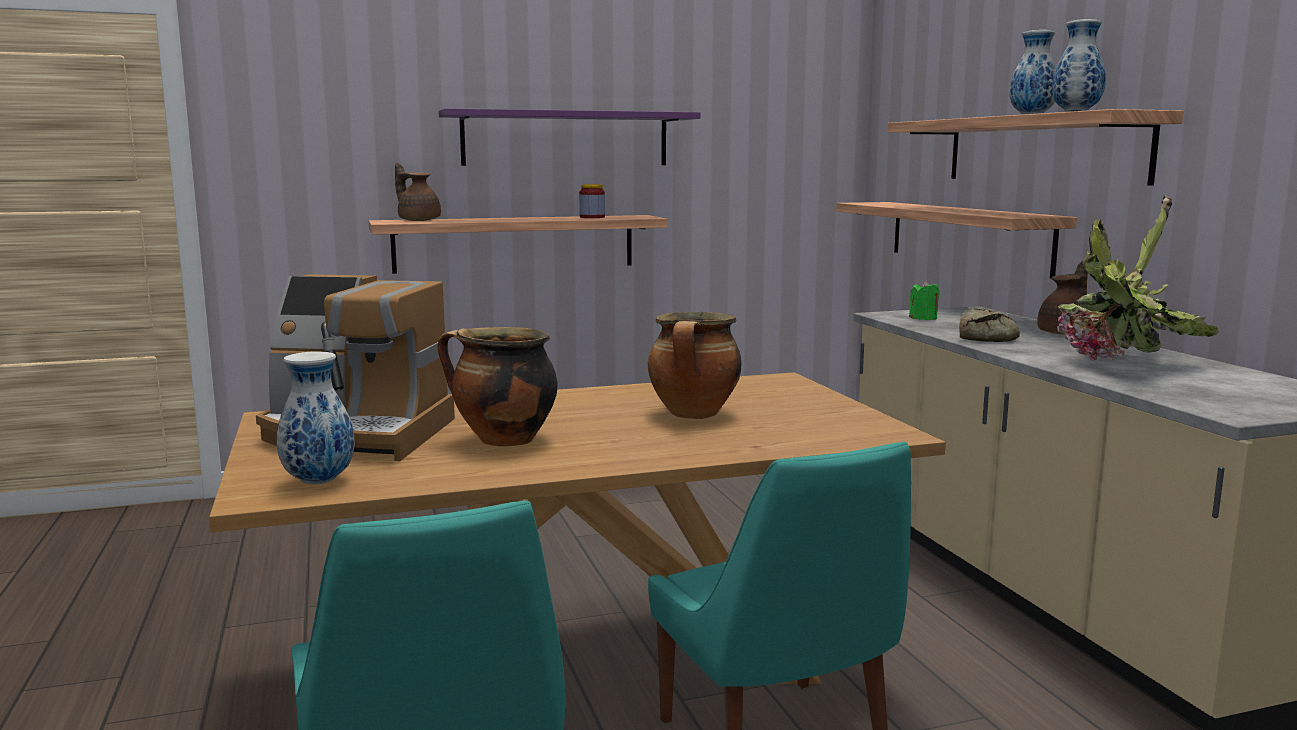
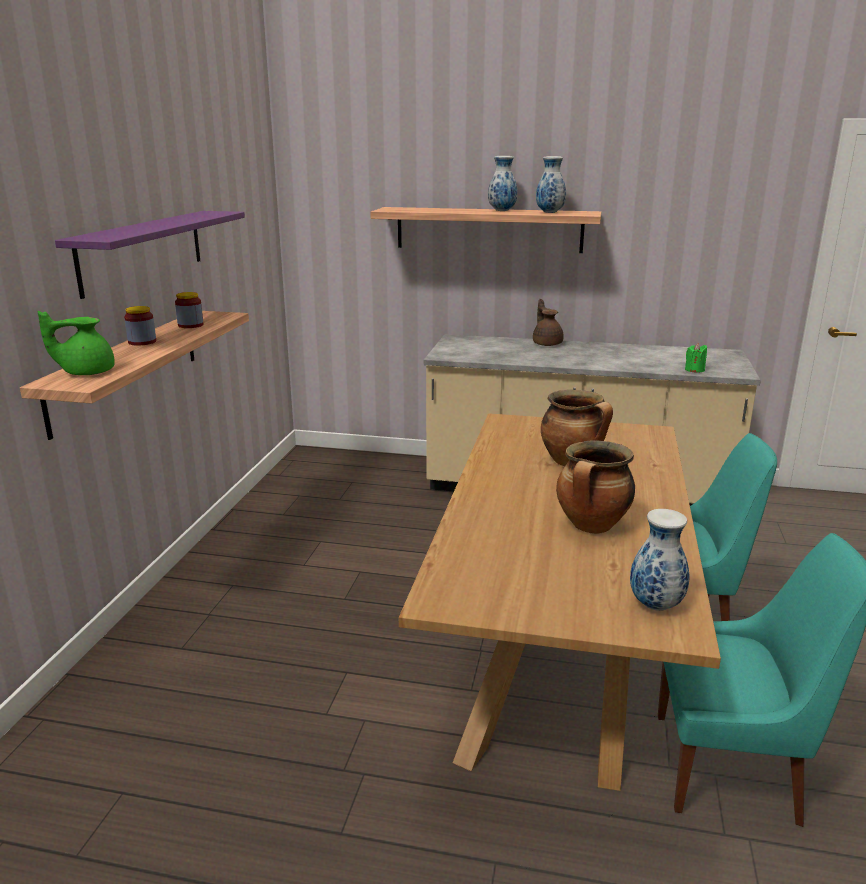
camera: 60 degrees left, 10 degrees up
(357, 434) = (531, 574): coffee machine -> none
(418, 220) = (86, 372): brown teapot -> green teapot
(519, 218) = (142, 342): none -> jar
(923, 318) = (467, 352): green candle -> green candle (694, 370)
(967, 236) = (419, 287): shelf -> none
(987, 337) = (540, 357): bread -> none
(1124, 363) = (631, 357): potted plant -> none

